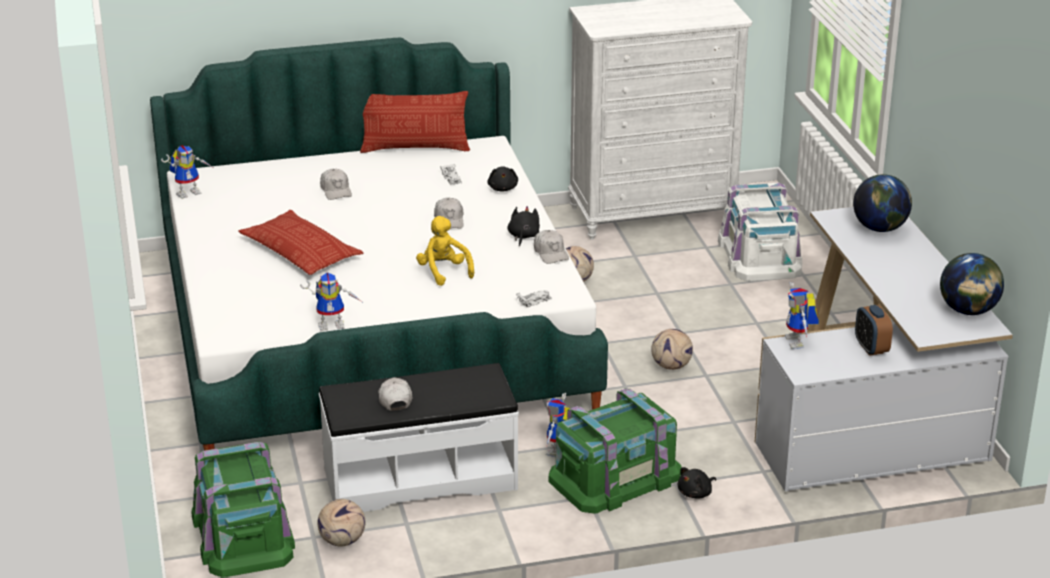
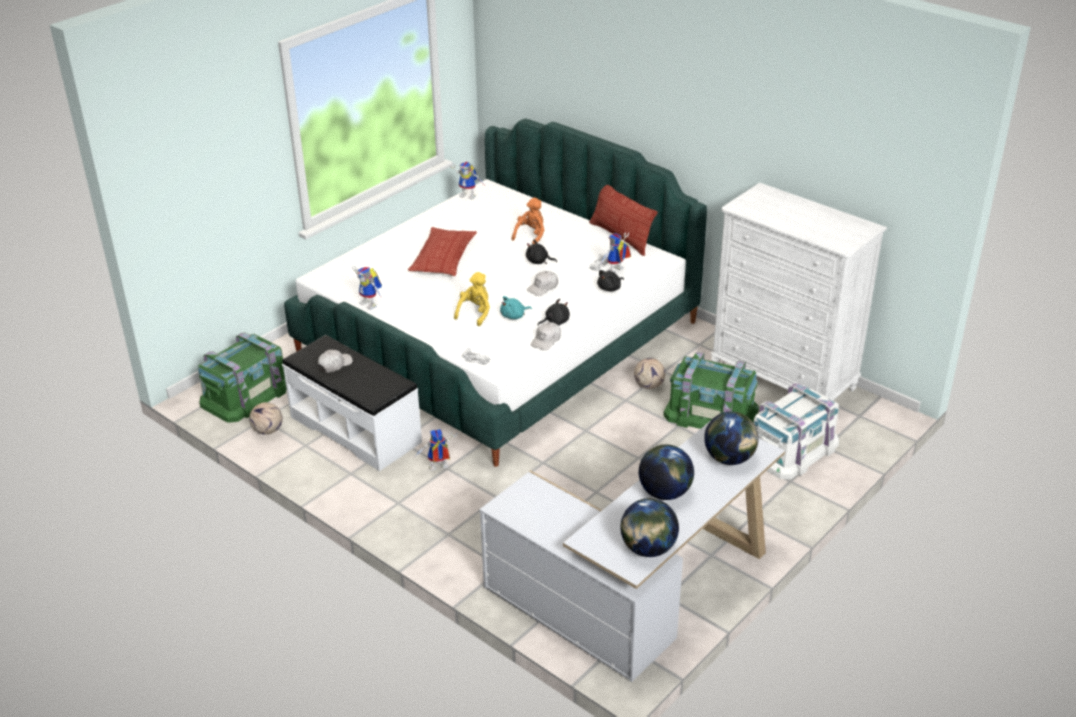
camera: 55 degrees right, 5 degrees up
(336, 190) = (531, 236): white cap -> orange plush toy
(480, 253) = (514, 316): none -> turquoise plush toy
(614, 476) = (431, 504): green storage box -> green storage box (711, 413)
(671, 366) = (590, 472): football -> none
(696, 493) = (445, 547): black plush toy -> black plush toy (538, 261)
(799, 342) = (540, 489): toy robot -> toy robot (615, 272)
(871, 348) = (569, 526): alarm clock -> none
(896, 274) = (665, 492): none -> globe

